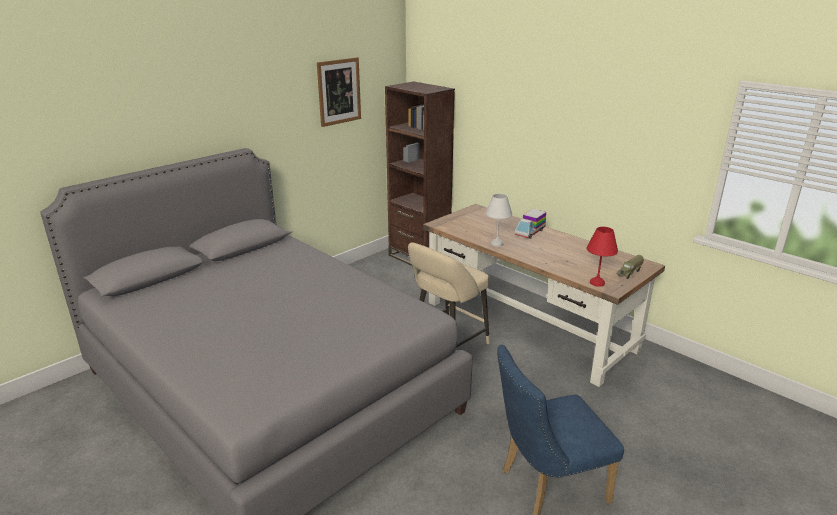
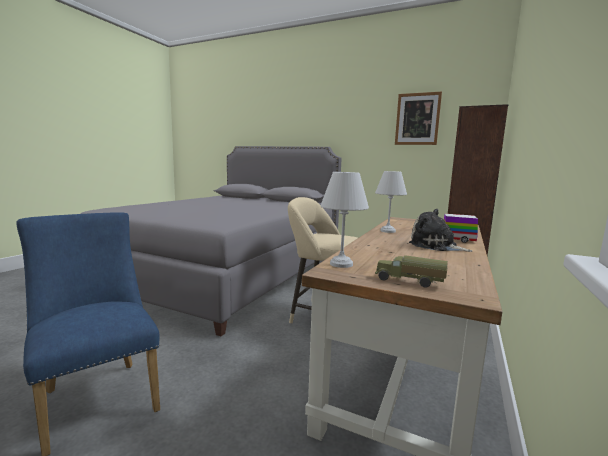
camera: 70 degrees right, 15 degrees down
(551, 242) = (435, 246): none -> plush toy
(597, 283) = (340, 264): red table lamp -> white table lamp

